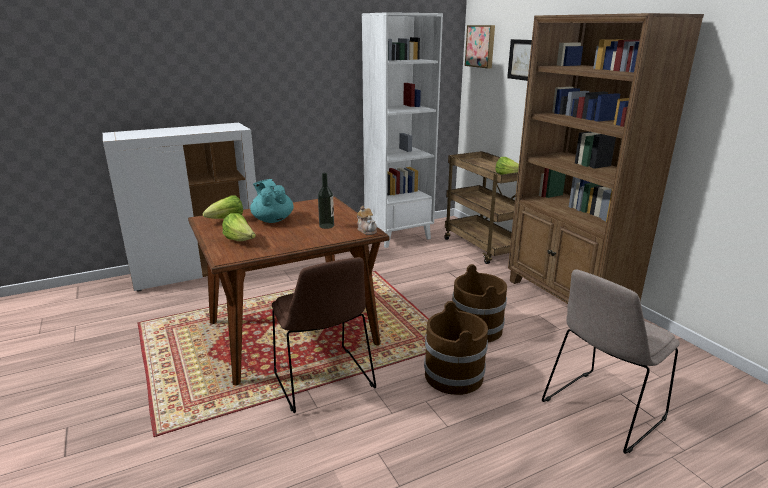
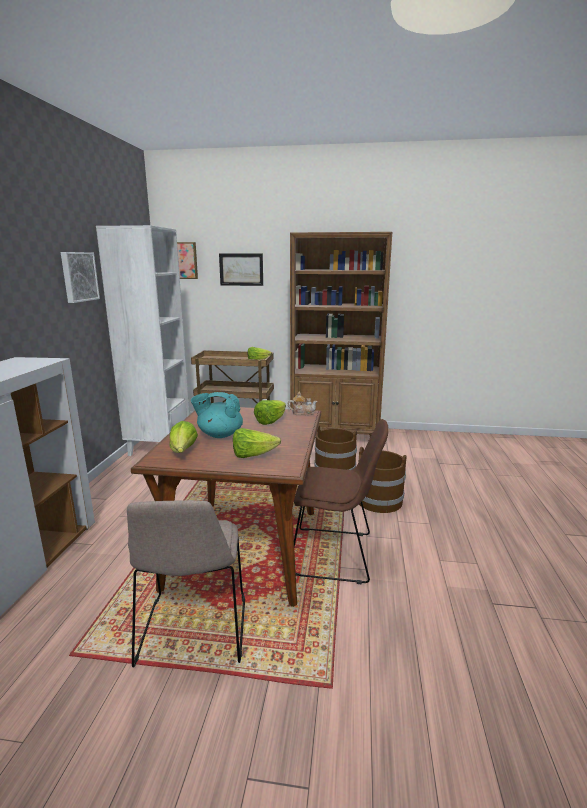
camera: 55 degrees left, 5 degrees down
(326, 226) = (270, 421): bottle -> lettuce
(330, 61) = (78, 276): none -> picture
(601, 411) = (450, 474): beige chair -> beige chair (193, 632)

